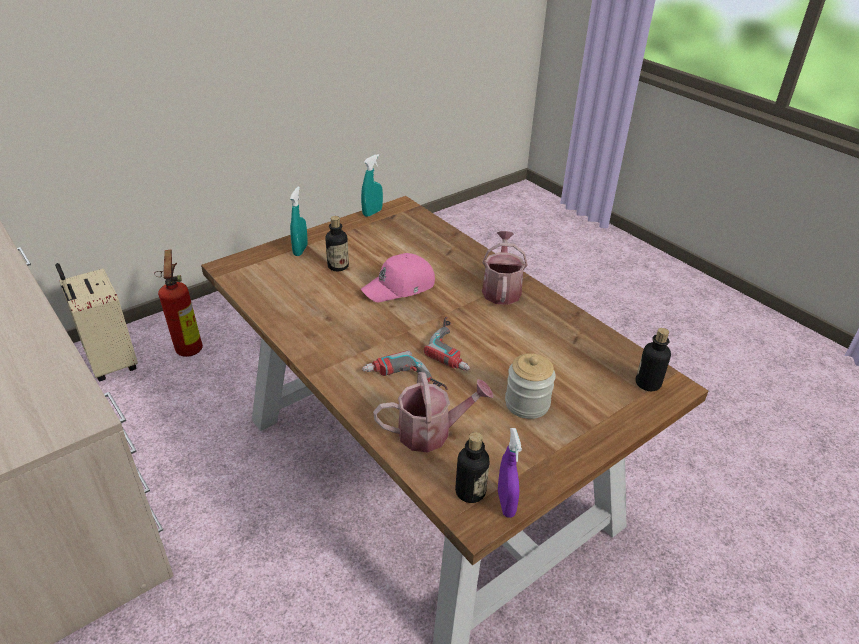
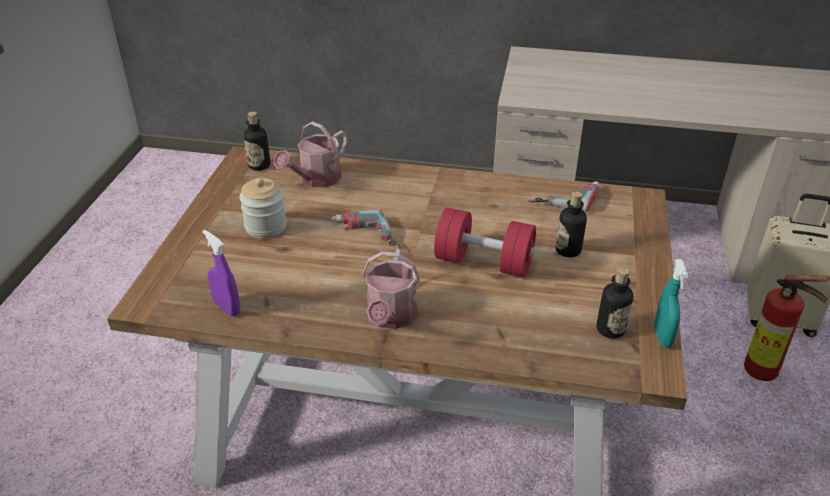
camera: 140 degrees right, 0 degrees up
(300, 250) = (627, 245): turquoise spray bottle -> none
(400, 287) = (483, 262): pink cap -> red dumbbell
(403, 382) = (372, 195): power drill -> power drill (565, 197)
(501, 289) = (390, 317): watering can -> watering can turned 45 degrees clockwise
(506, 503) = (232, 170): purple spray bottle -> purple spray bottle (227, 308)
(648, 383) = (170, 293): bottle -> bottle (610, 329)

